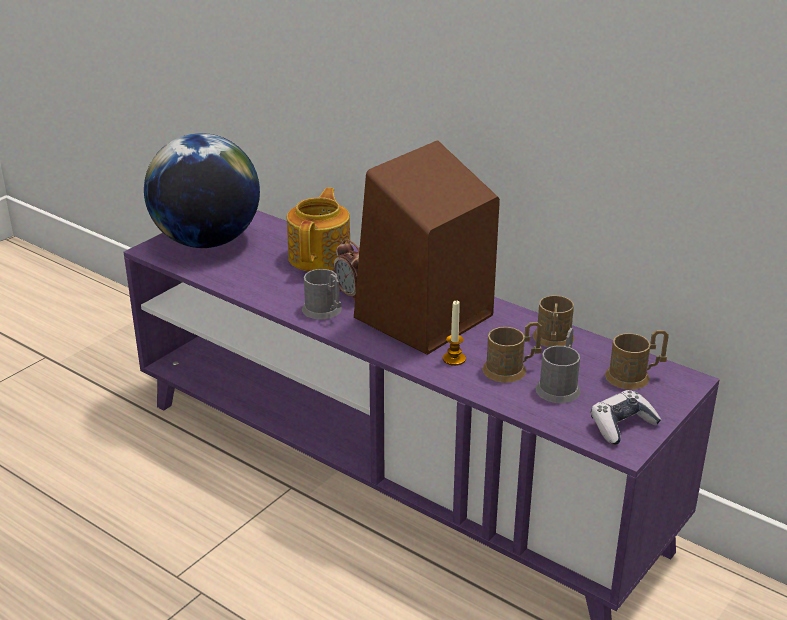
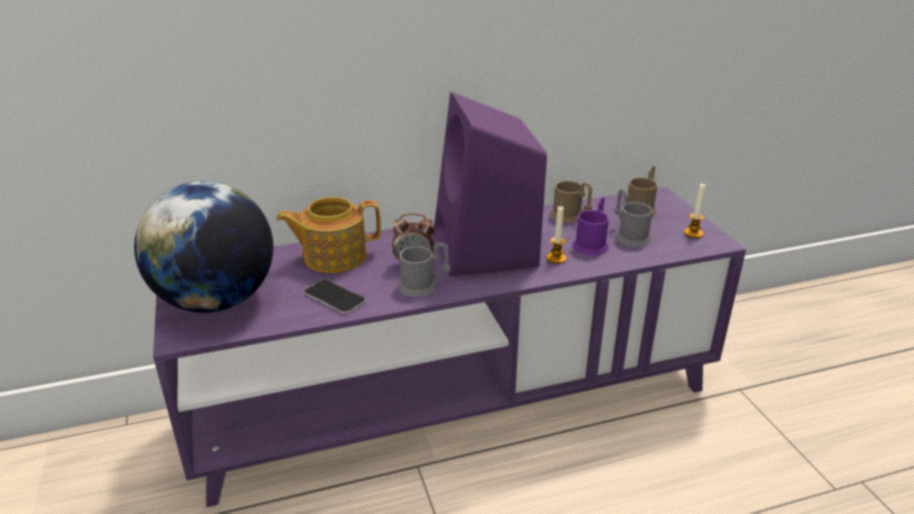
camera: 55 degrees left, 0 degrees up
(263, 282) = (334, 297): none -> phone
(321, 256) = (333, 256): teapot -> teapot turned 60 degrees counterclockwise
(422, 318) = (486, 250): brown speaker -> purple speaker
(511, 369) = (592, 243): brown mug -> purple mug
(622, 425) = (693, 233): game controller -> candle

